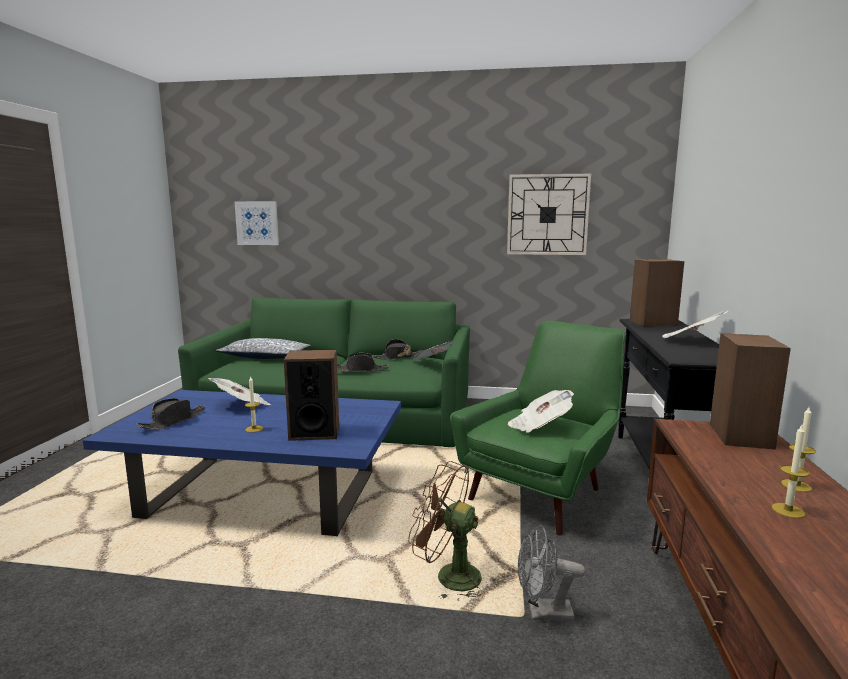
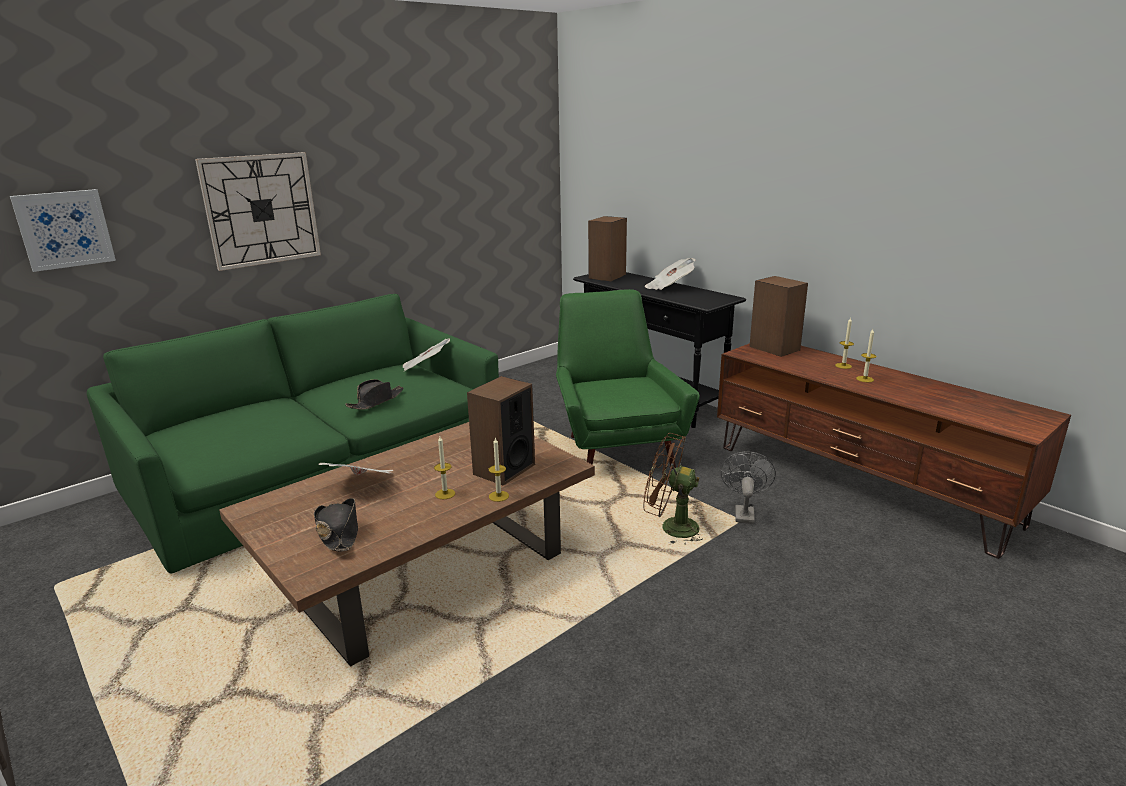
camera: 50 degrees left, 10 degrees up
(264, 493) = (425, 568): blue coffee table -> brown coffee table
(265, 357) = (214, 432): pillow -> none
(269, 444) = (498, 496): none -> candle
(397, 357) = (376, 375): black hat -> none
(448, 576) = (671, 528): brown fan -> brown fan turned 45 degrees clockwise
(539, 426) = (626, 390): newspaper -> none
(543, 613) = (743, 512): grey fan -> grey fan turned 150 degrees clockwise
(547, 215) = (463, 176): wall clock -> wall clock (261, 210)

